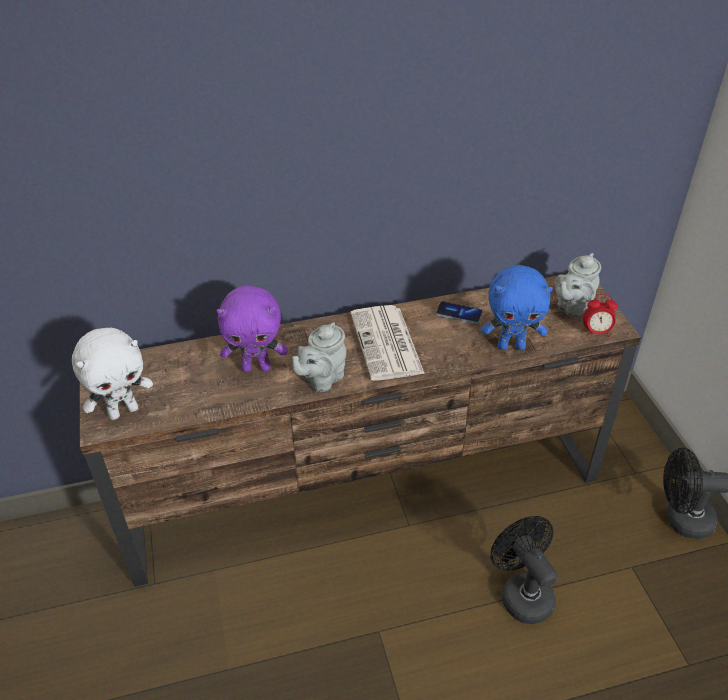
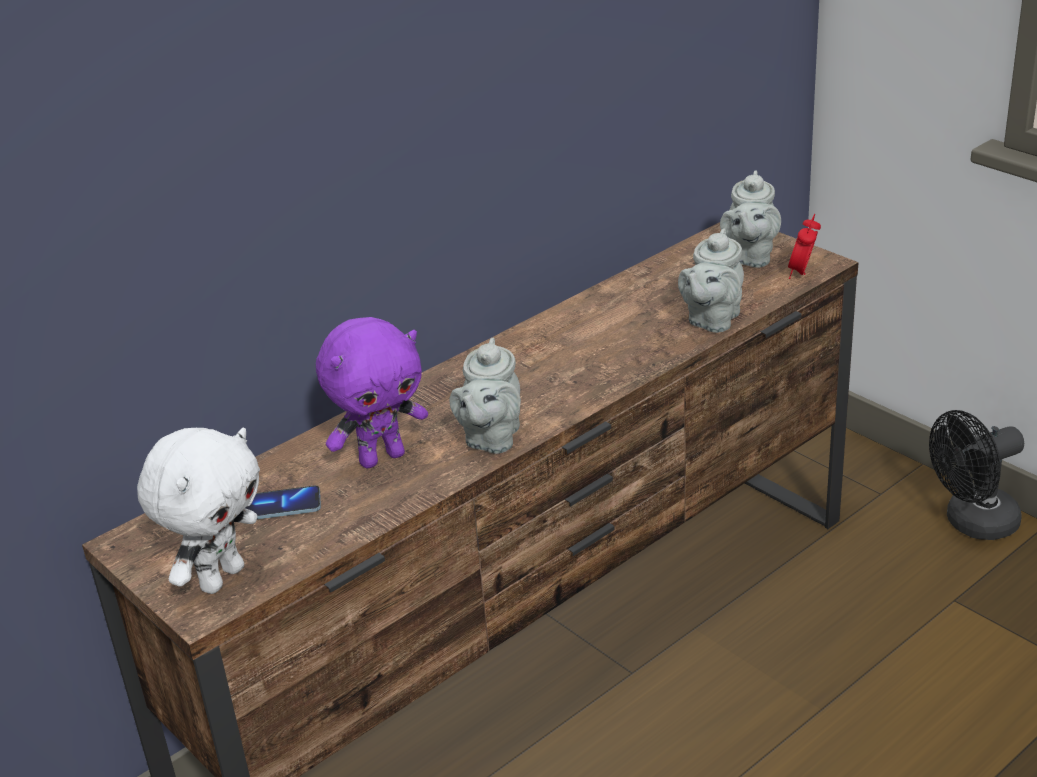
camera: 25 degrees left, 10 degrees down
(387, 344) = (546, 371): newspaper -> none
(459, 314) = (612, 309): phone -> phone (280, 506)
(511, 346) = (712, 320): blue plush toy -> grey teapot
(522, 593) = (842, 688): black fan -> none
(596, 332) = (802, 273): alarm clock -> alarm clock turned 135 degrees clockwise

